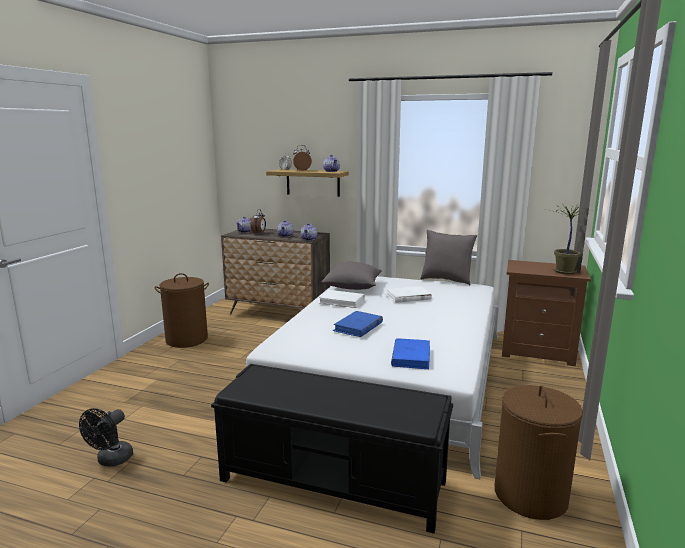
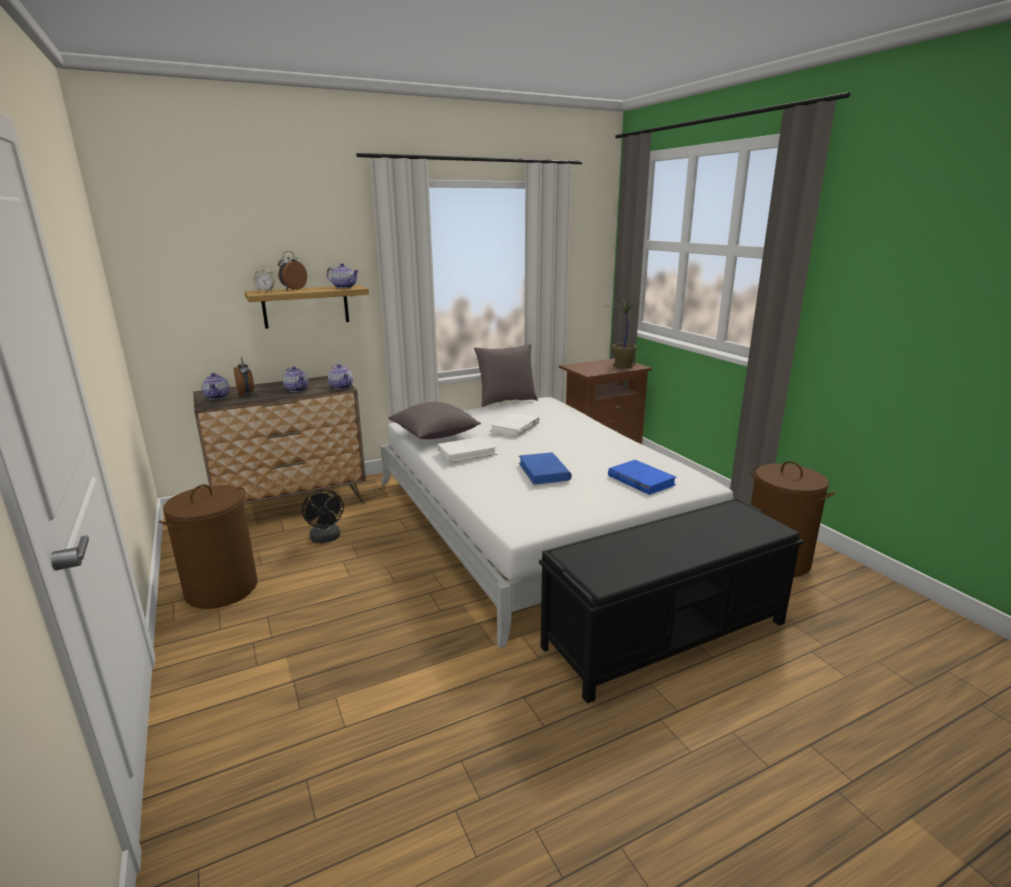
camera: 45 degrees left, 5 degrees up
(111, 460) = (435, 777): black fan -> black fan (326, 539)

